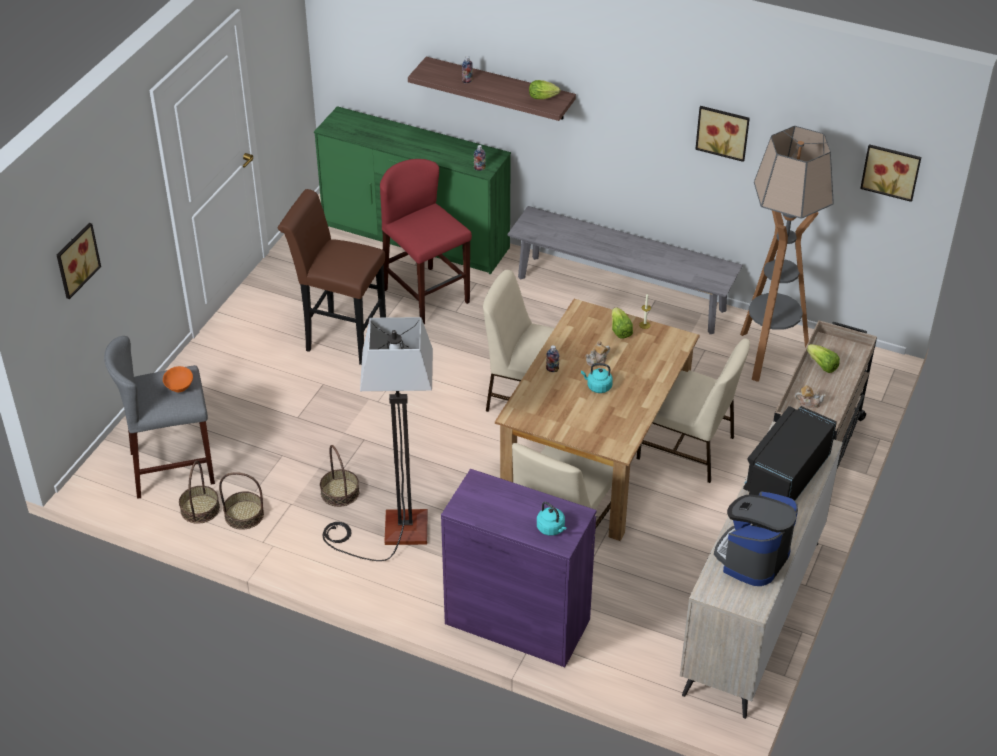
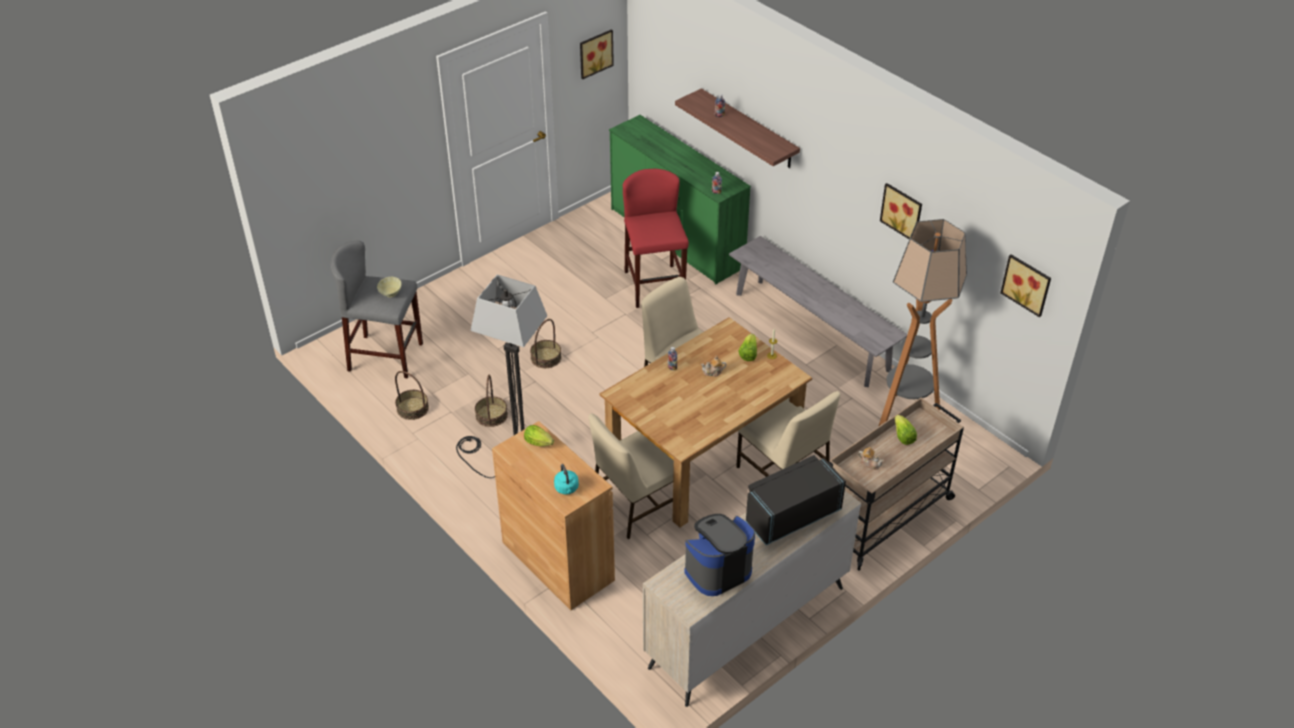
camera: 25 degrees right, 0 degrees up
(75, 259) = (337, 171): picture -> picture (595, 53)
(179, 388) = (390, 294): orange bowl -> beige bowl
(200, 509) = (385, 393): basket -> basket (546, 358)
(340, 337) = (568, 298): brown stool -> none
(517, 621) = (558, 561): purple cabinet -> brown cabinet
(544, 97) = (771, 144): lettuce -> lettuce (540, 443)
(597, 387) = (699, 393): turquoise kettle -> none

